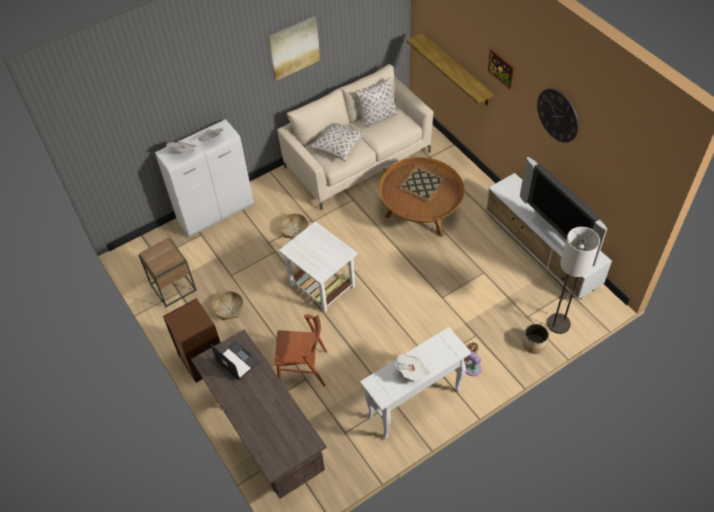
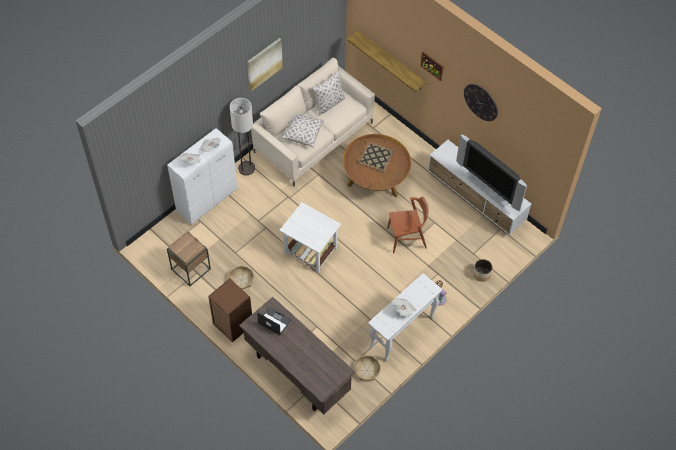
camera: 15 degrees left, 5 degrees up
(293, 229) = (276, 206): basket -> basket (366, 370)
(303, 368) = (312, 318): brown chair -> brown chair (407, 238)
(558, 323) = (497, 255): floor lamp -> floor lamp (246, 168)

